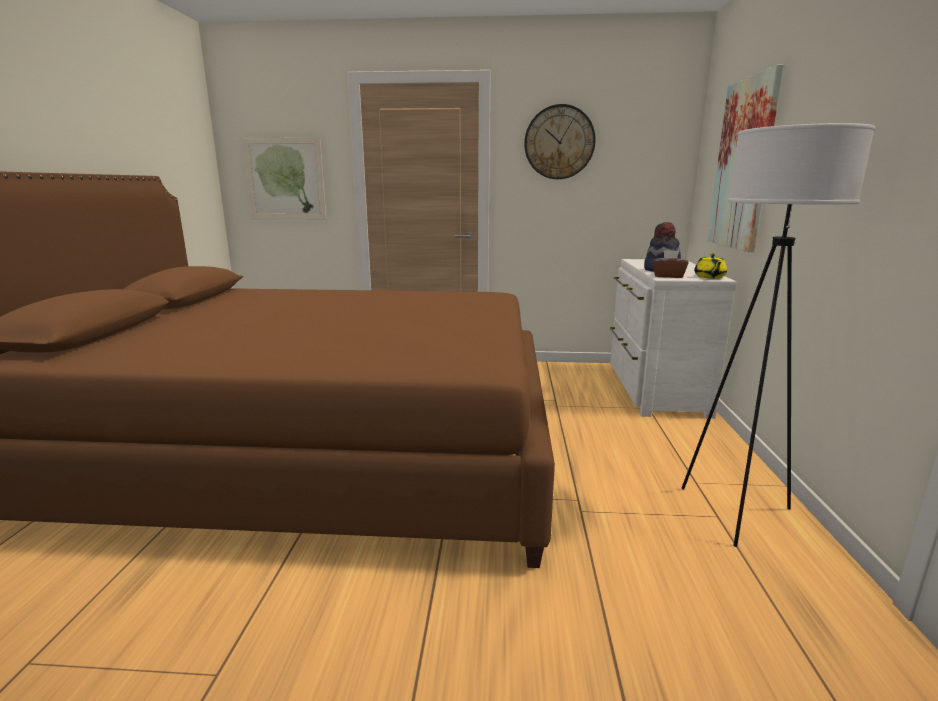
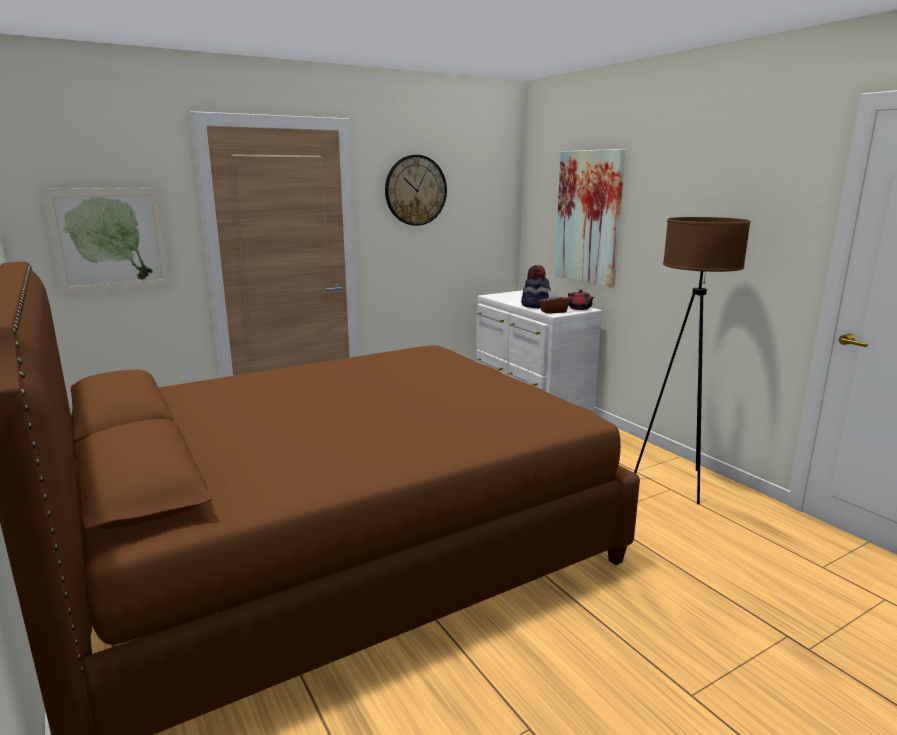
camera: 35 degrees left, 0 degrees up
(709, 277) = (579, 308): yellow teapot -> red teapot
(736, 513) = (676, 483): white floor lamp -> brown floor lamp

